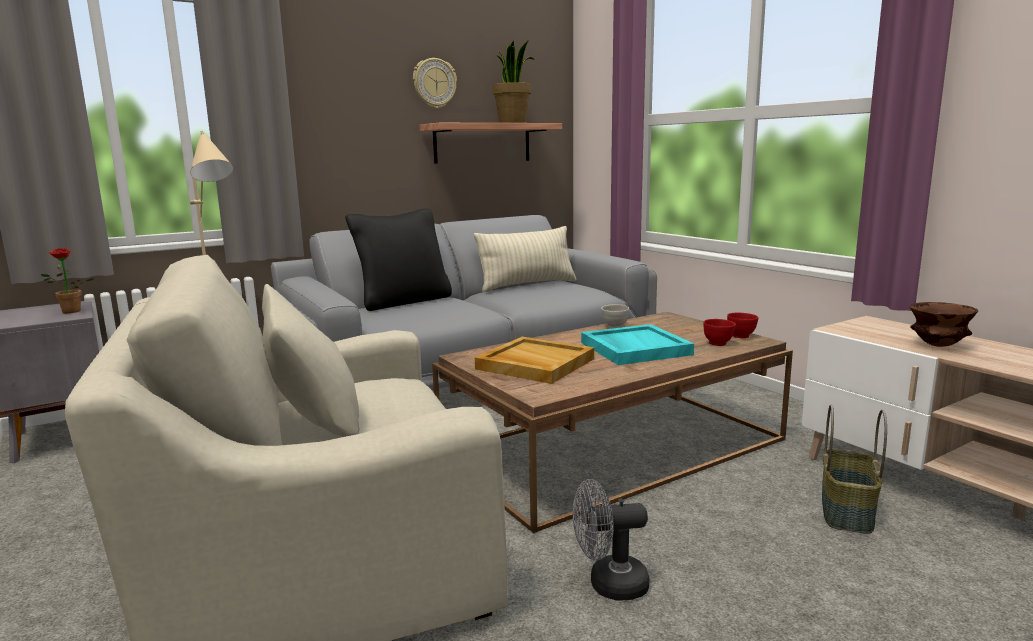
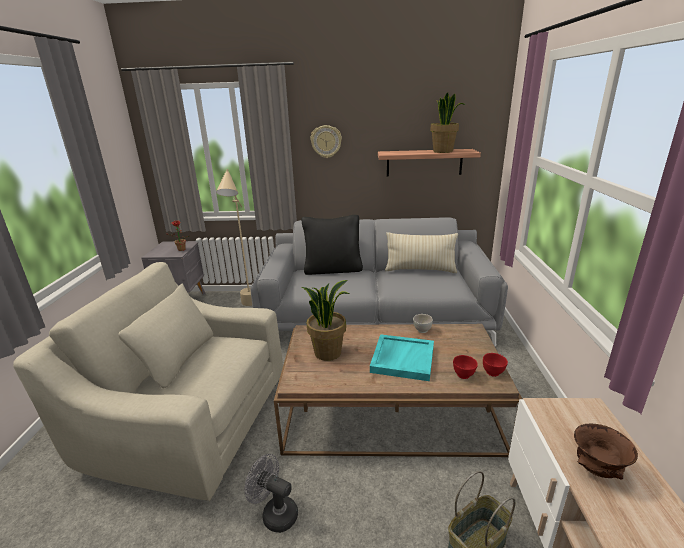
camera: 35 degrees right, 10 degrees up
(434, 83) = (390, 123): wall clock -> wall clock (326, 141)
(534, 364) = (328, 352): beige tray -> potted plant

